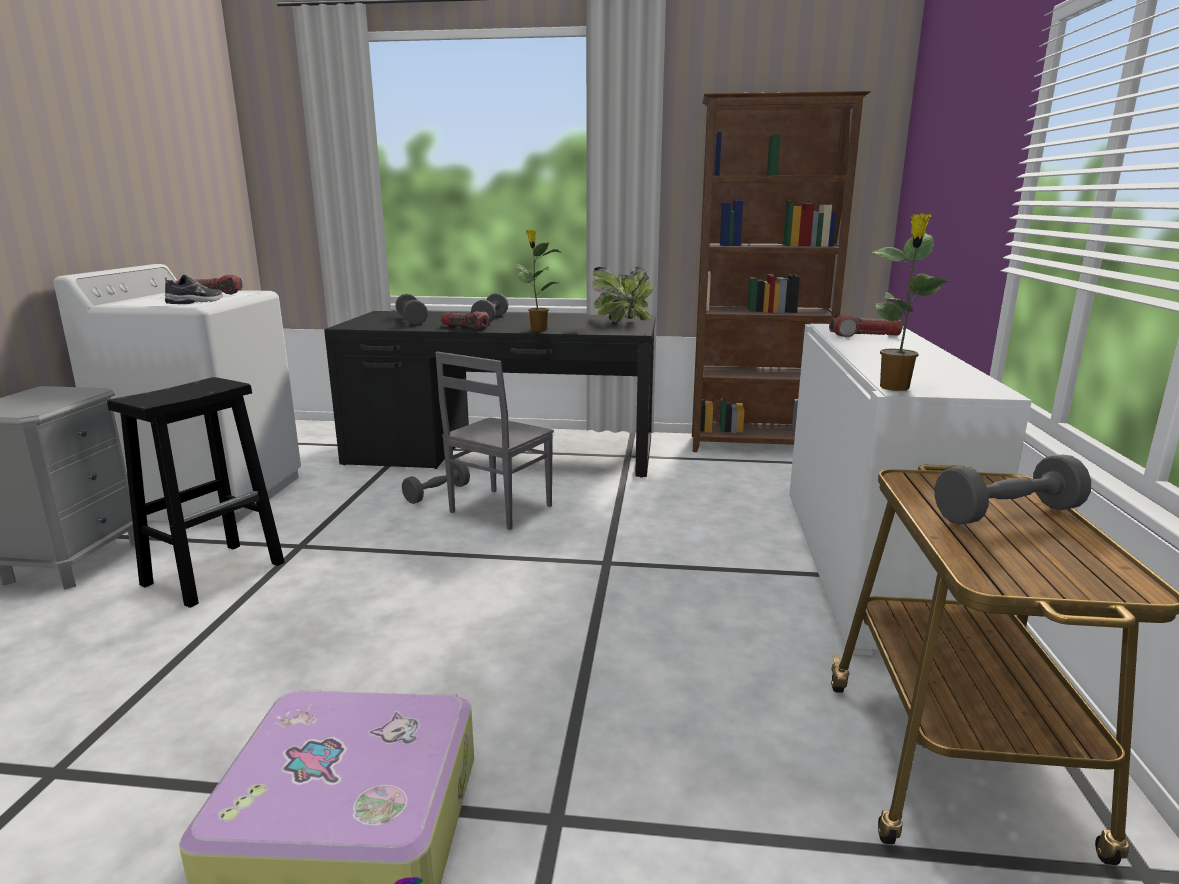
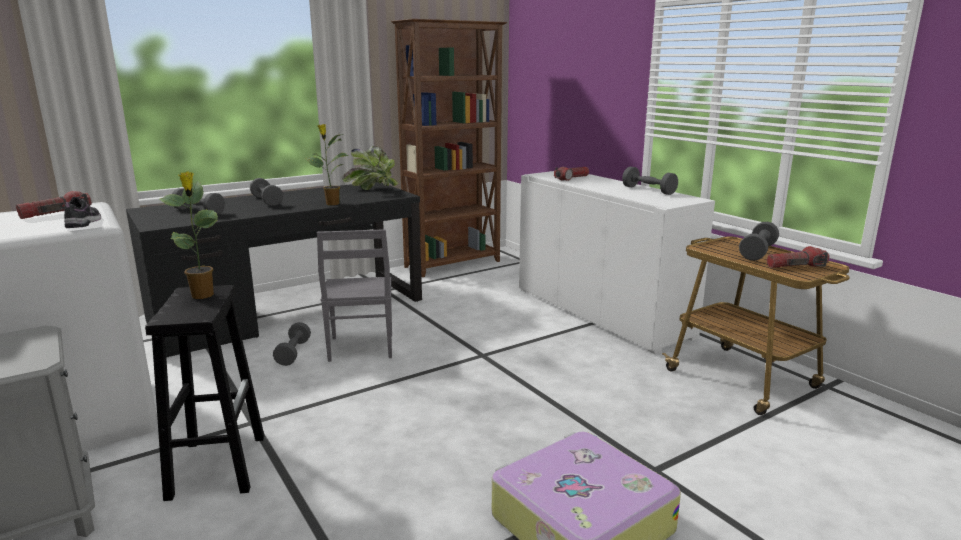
camera: 40 degrees left, 0 degrees up
(465, 327) = (268, 210): flashlight -> flashlight (796, 266)
(895, 388) = (661, 204): potted plant -> potted plant (203, 296)
(943, 367) = (648, 190): none -> grey dumbbell

